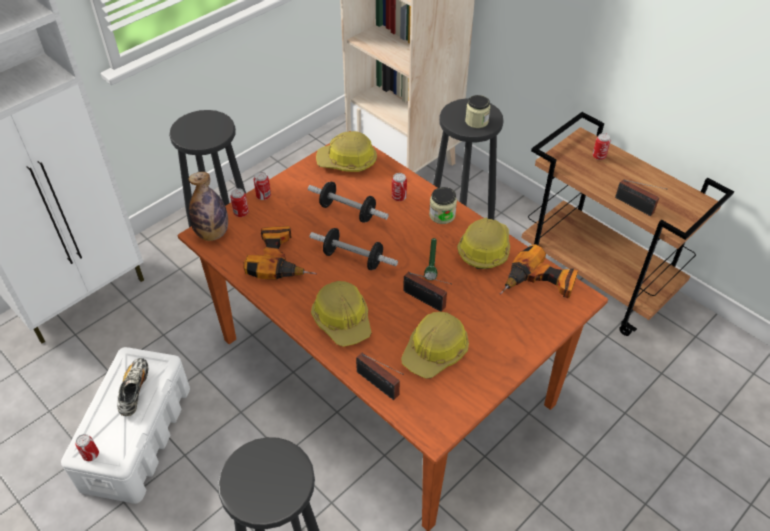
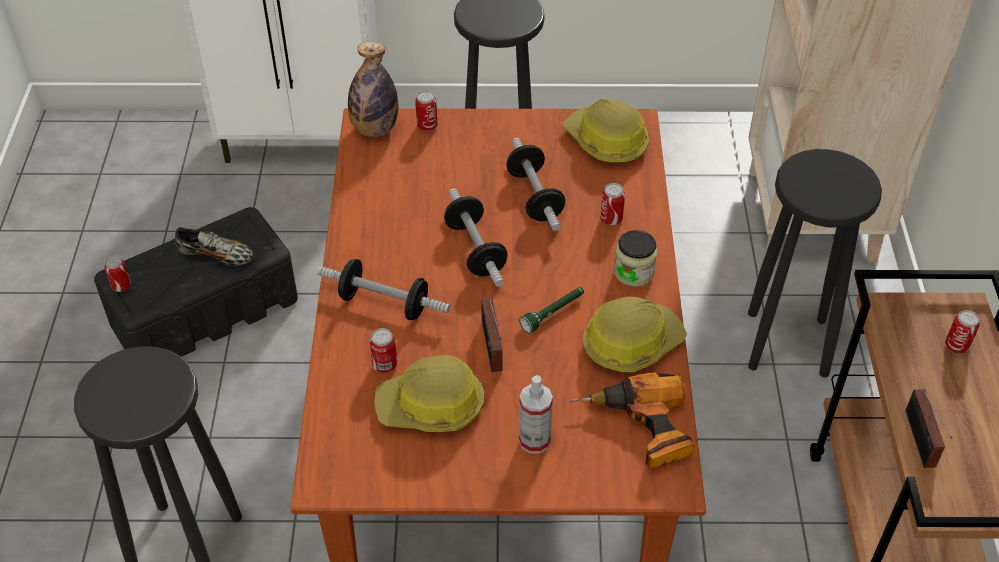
camera: 45 degrees right, 0 degrees up
(134, 391) = (216, 256): shoe -> shoe turned 60 degrees clockwise
(137, 436) = (206, 311): white storage box -> black storage box
(263, 196) = (470, 123): can -> can (385, 365)
(281, 260) = (404, 200): power drill -> none
(342, 320) = (384, 303): hard hat -> dumbbell
(379, 385) = (334, 394): radio -> none
(476, 121) = (827, 192): jar -> none
(502, 327) = (534, 440): none -> spray bottle

